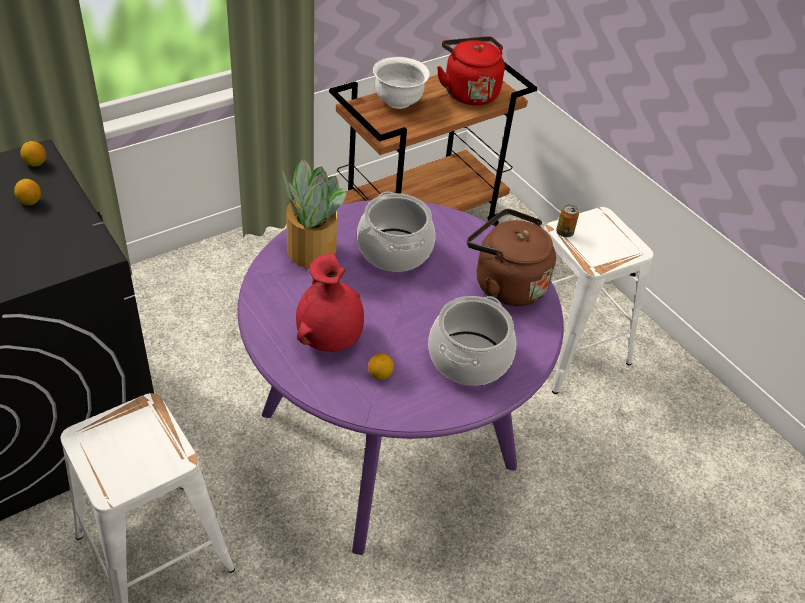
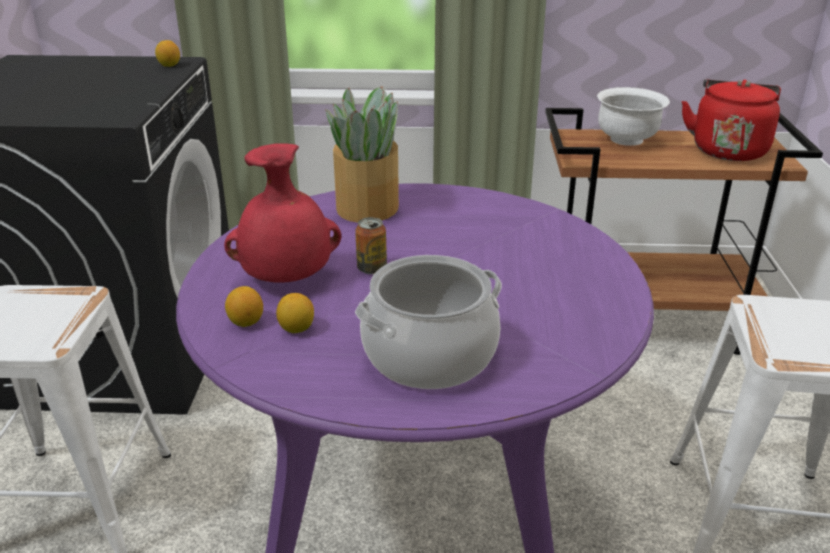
camera: 40 degrees right, 15 degrees down
(30, 202) = (126, 82): lemon -> lemon (246, 322)
(394, 250) = (461, 232): cooking pot -> none
(505, 284) = (572, 303): brown kettle -> none
(564, 233) = (757, 310): can -> can (372, 269)

